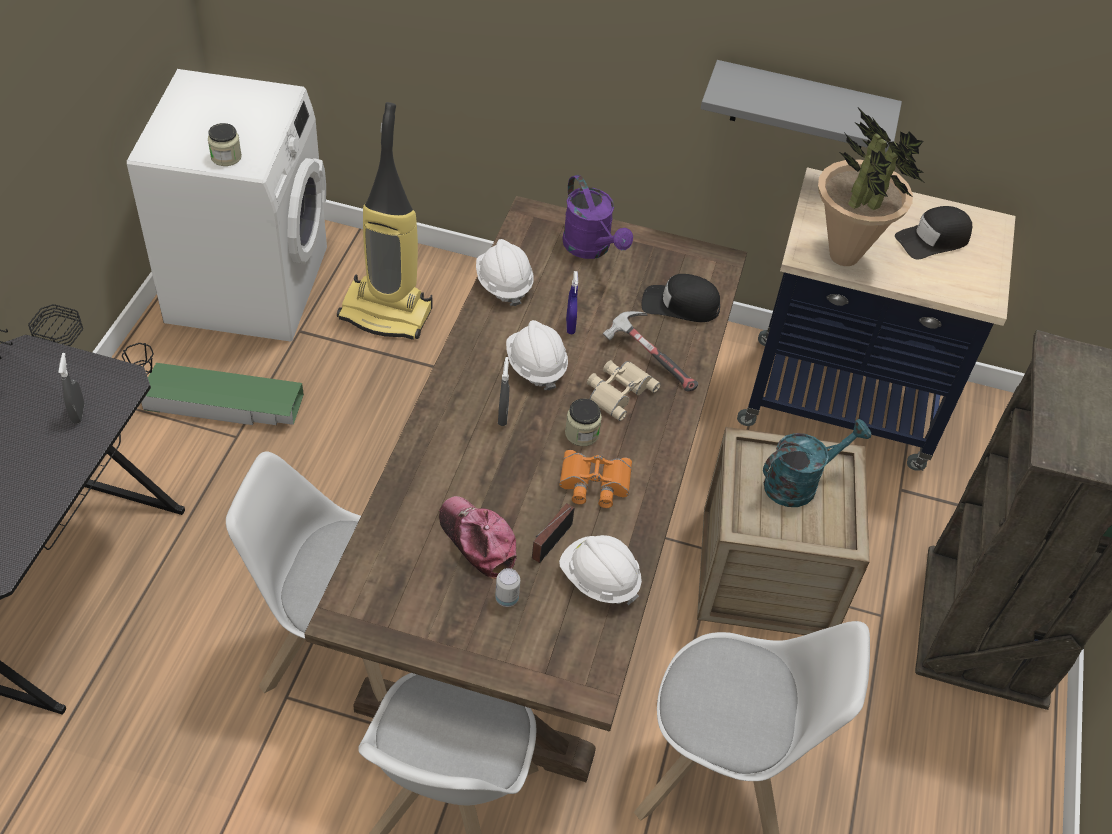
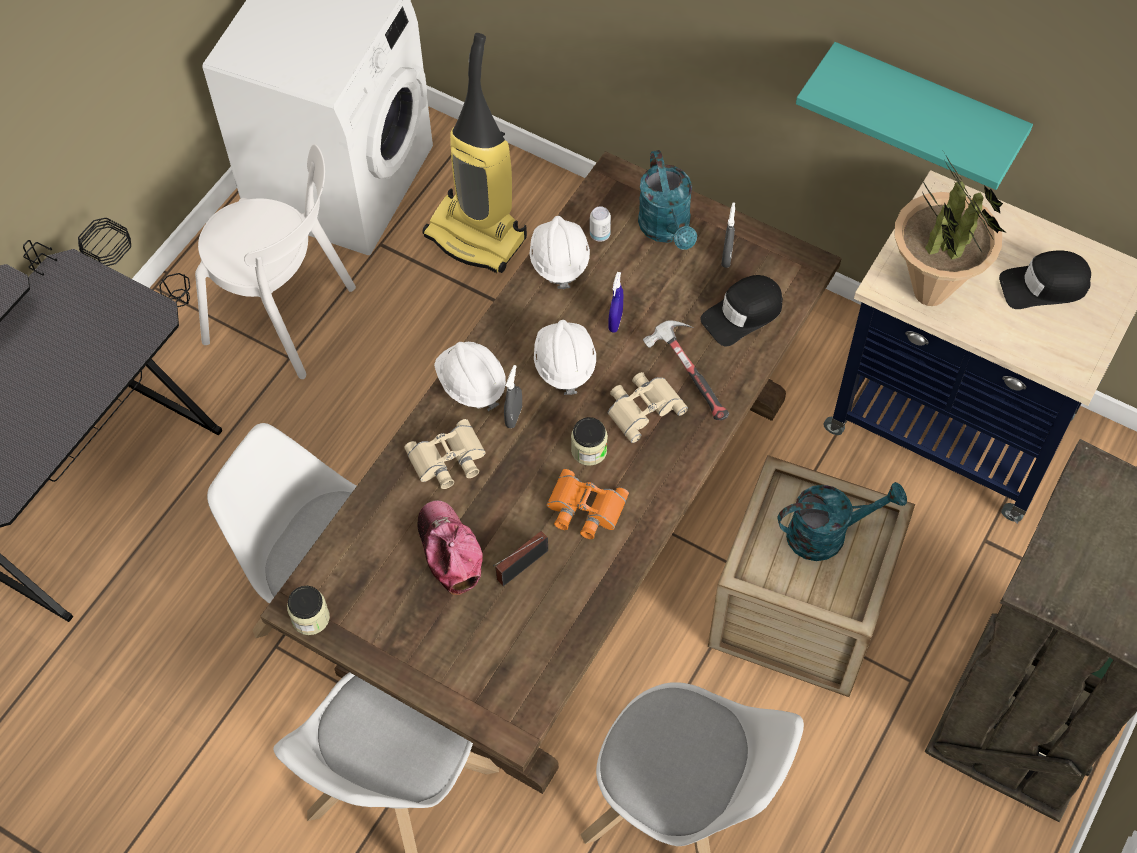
camera: 20 degrees right, 10 degrees up
(78, 413) = (104, 345): grey spray bottle -> grey spray bottle (726, 257)
(224, 403) = (286, 317): green storage box -> white chair
(226, 157) = (303, 72): jar -> jar (310, 618)
(452, 462) = (448, 460): none -> beige binoculars
(507, 598) = (460, 617): can -> can (600, 235)
(591, 248) = (667, 230): purple watering can -> turquoise watering can
(599, 580) = (557, 615): white hard hat -> white hard hat (471, 383)
(680, 305) = (743, 314): black cap -> black cap turned 60 degrees counterclockwise
(801, 107) = (925, 107): grey shelf -> turquoise shelf

